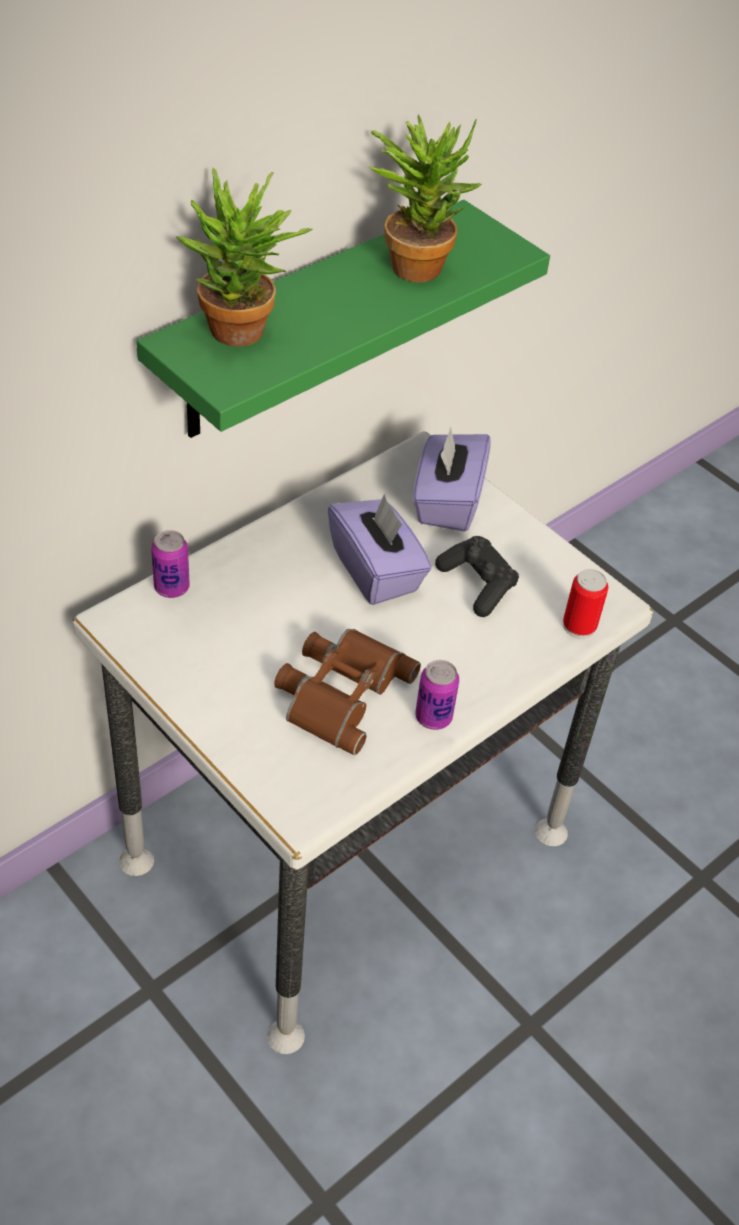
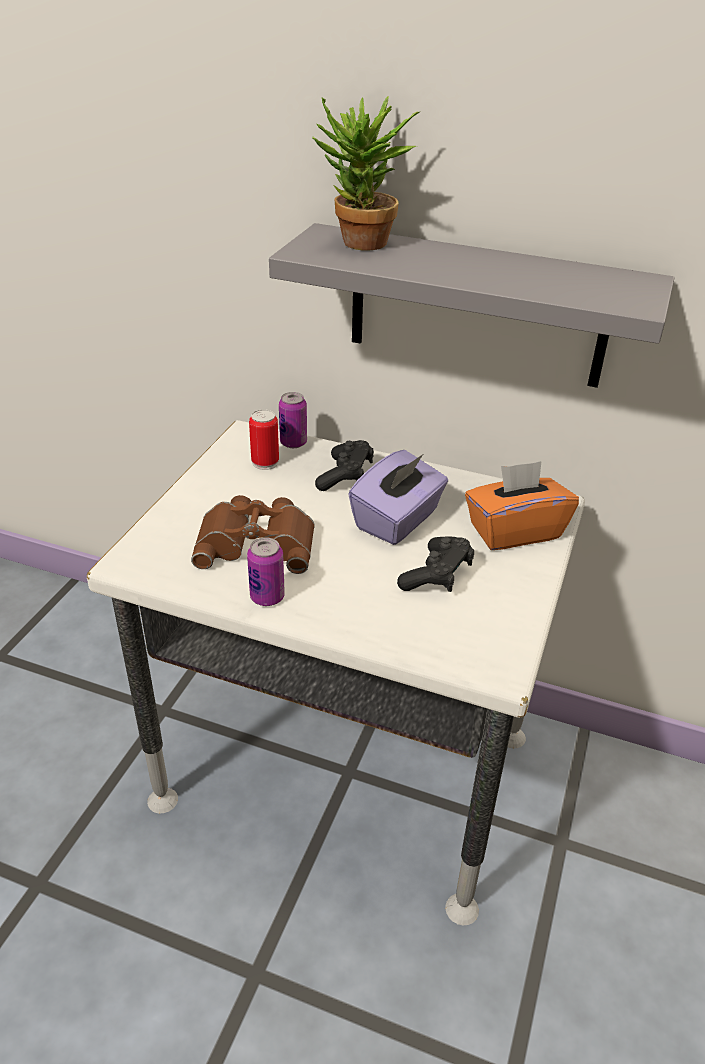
camera: 65 degrees right, 10 degrees down
(272, 574) = (345, 476): none -> black game controller
(309, 323) = (477, 307): green shelf -> grey shelf
(415, 261) = (549, 275): potted plant -> none
(447, 502) = (514, 531): purple tissue box -> orange tissue box
(579, 626) = (449, 653): can -> can (265, 462)

